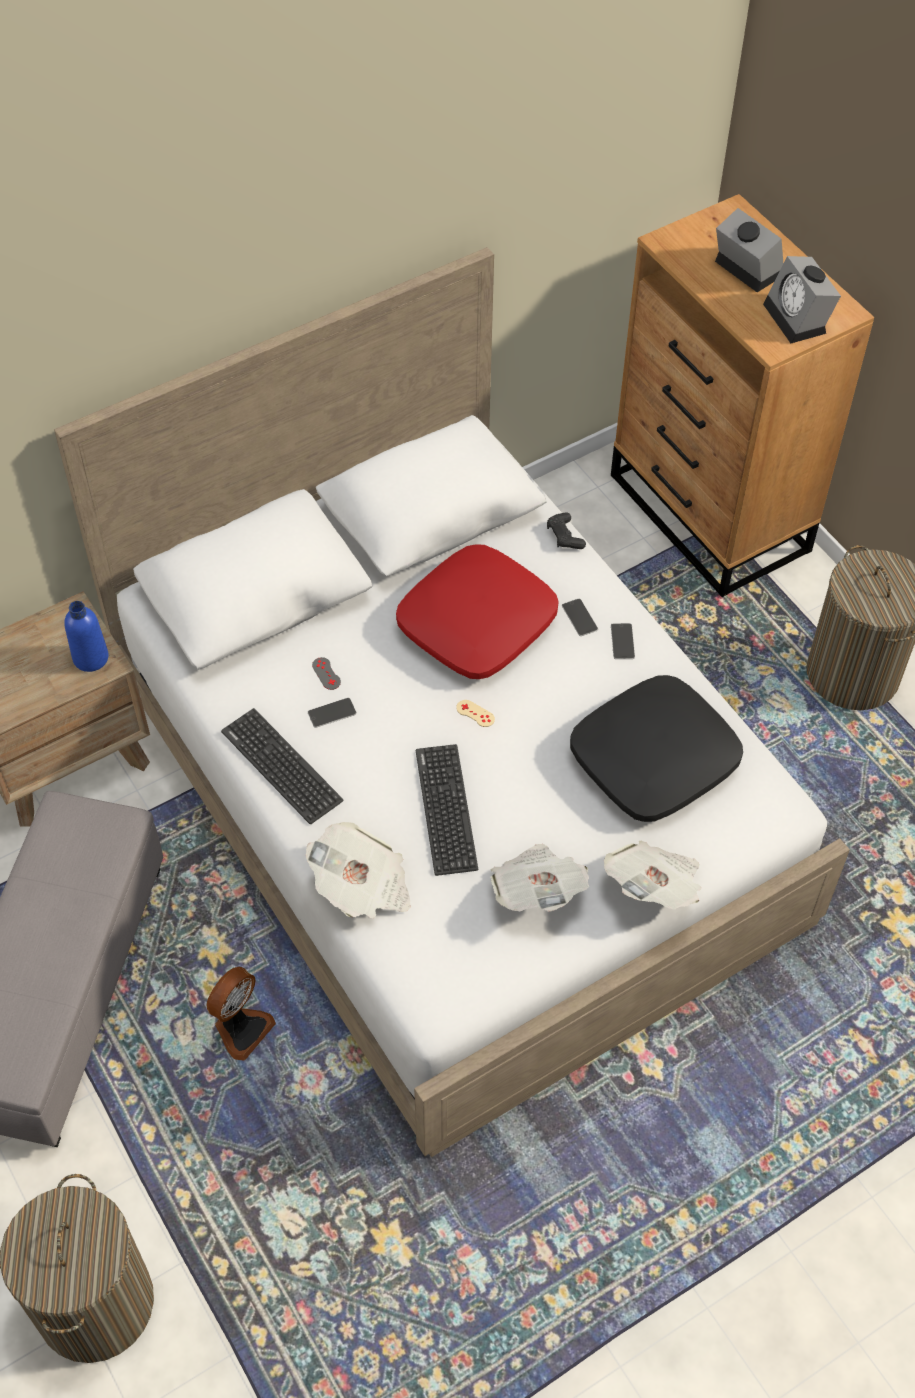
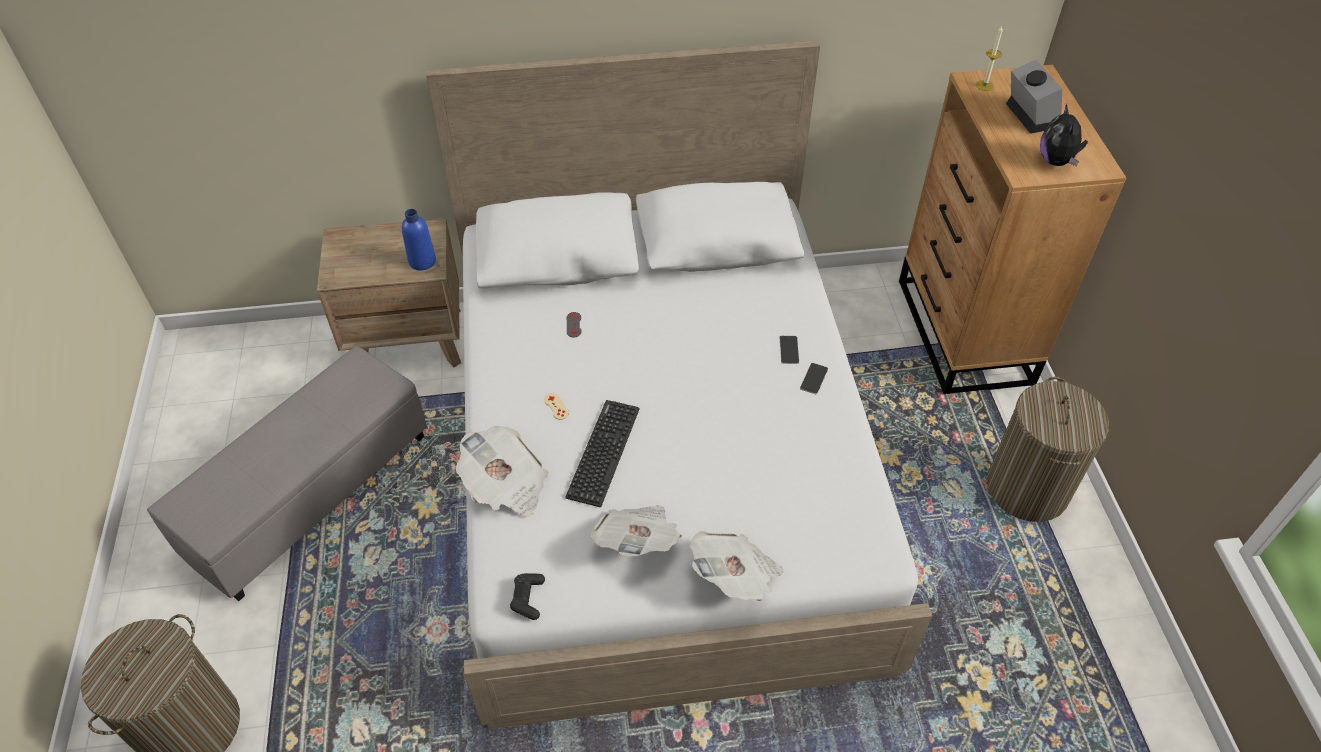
camera: 25 degrees right, 5 degrees down
(241, 1029) = (411, 571): fan -> none
(281, 766) = (502, 377): keyboard -> none
(332, 713) = (561, 353): phone -> none
(475, 713) = (667, 391): beige game controller -> beige game controller (556, 406)
(476, 622) = (706, 327): red pillow -> none
(564, 536) = (809, 289): black game controller -> black game controller (528, 598)
(653, 758) = (791, 475): black pillow -> none
(682, 244) = (985, 85): none -> candle
(798, 319) = (1056, 161): alarm clock -> plush toy

